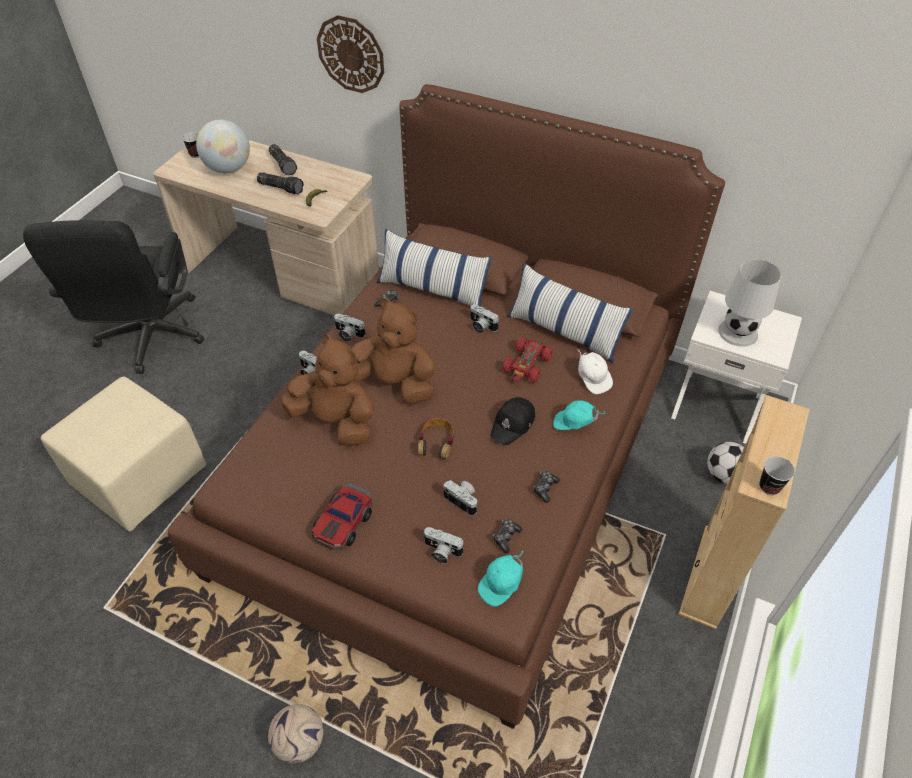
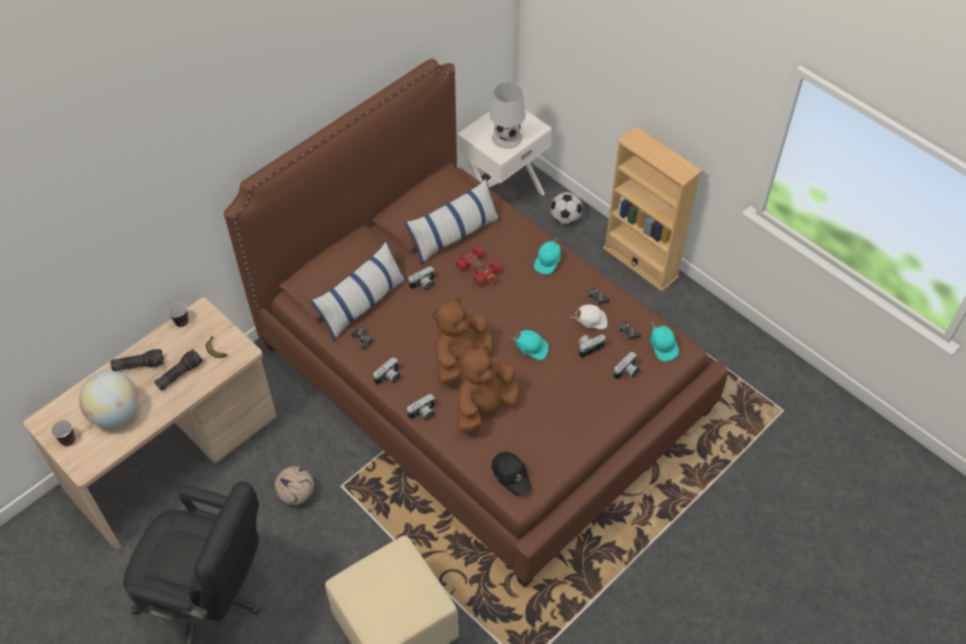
camera: 70 degrees left, 5 degrees up
(300, 741) = (681, 540): football -> football (296, 494)
(344, 522) = (582, 424): toy car -> none
(351, 54) = (157, 221): wall clock -> none
(436, 442) = (531, 349): headphones -> turquoise cap
(513, 424) = (533, 297): black cap -> black cap (511, 475)
(593, 378) = (510, 236): white cap -> white cap (590, 322)
(769, 486) = (685, 170): cup -> cup (181, 322)

